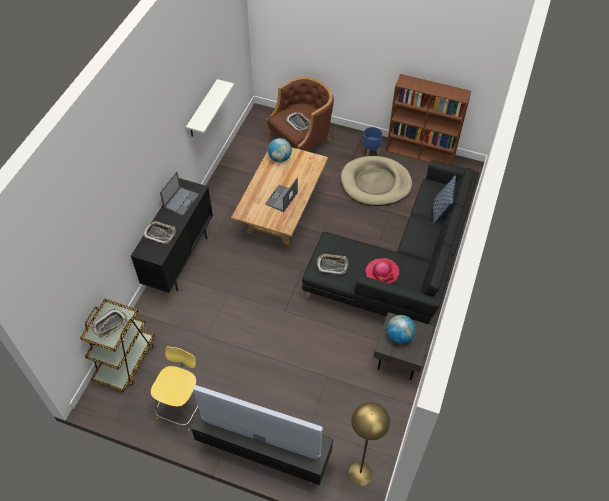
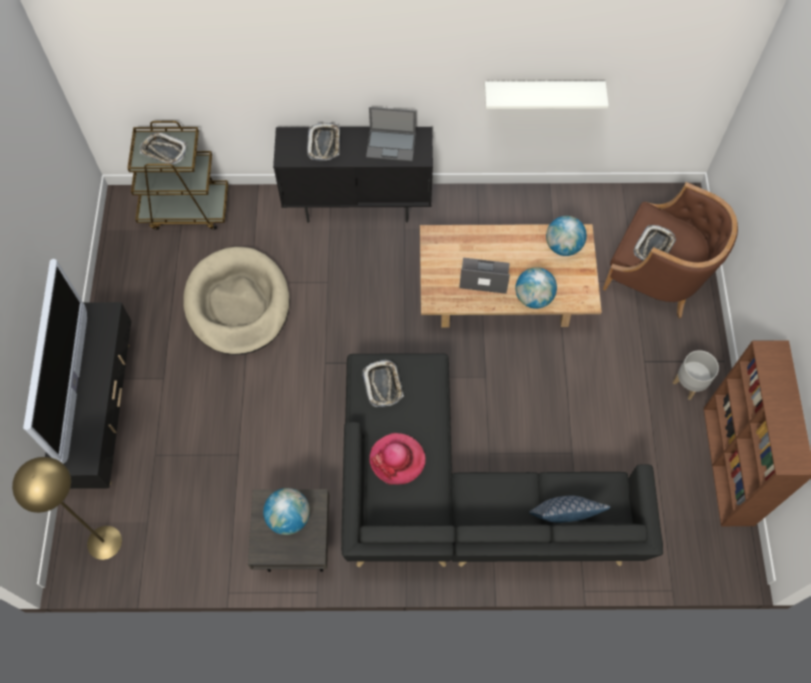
camera: 70 degrees right, 10 degrees up
(181, 407) = (140, 295): yellow stool -> none
(306, 181) = (533, 298): none -> globe
(371, 151) = (689, 385): blue planter -> grey planter
(375, 183) = (622, 413): beige dog bed -> beige dog bed (238, 303)

